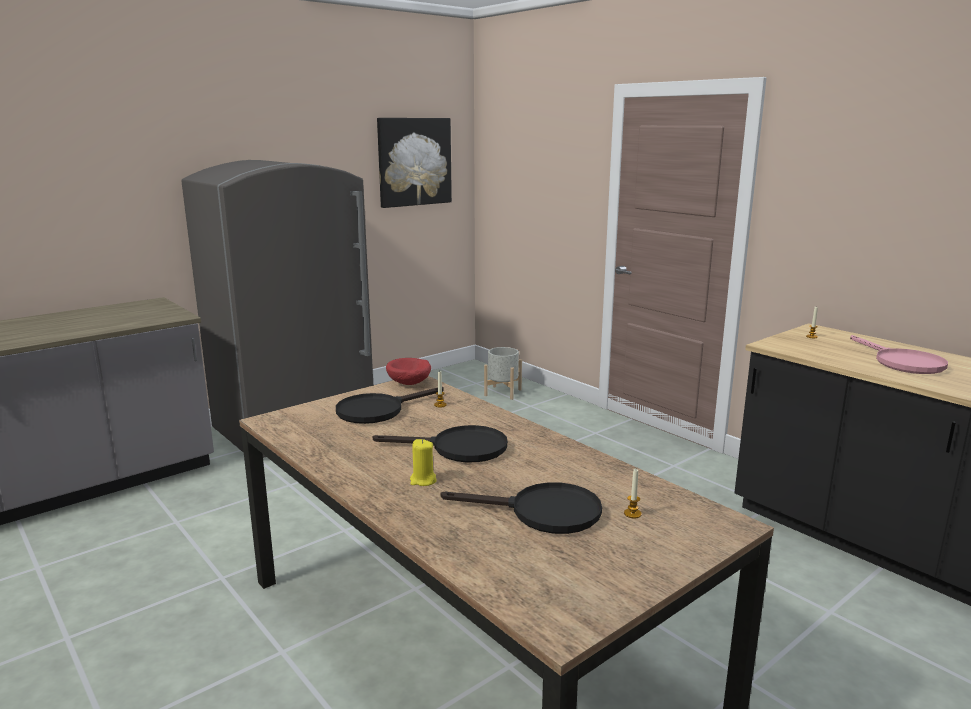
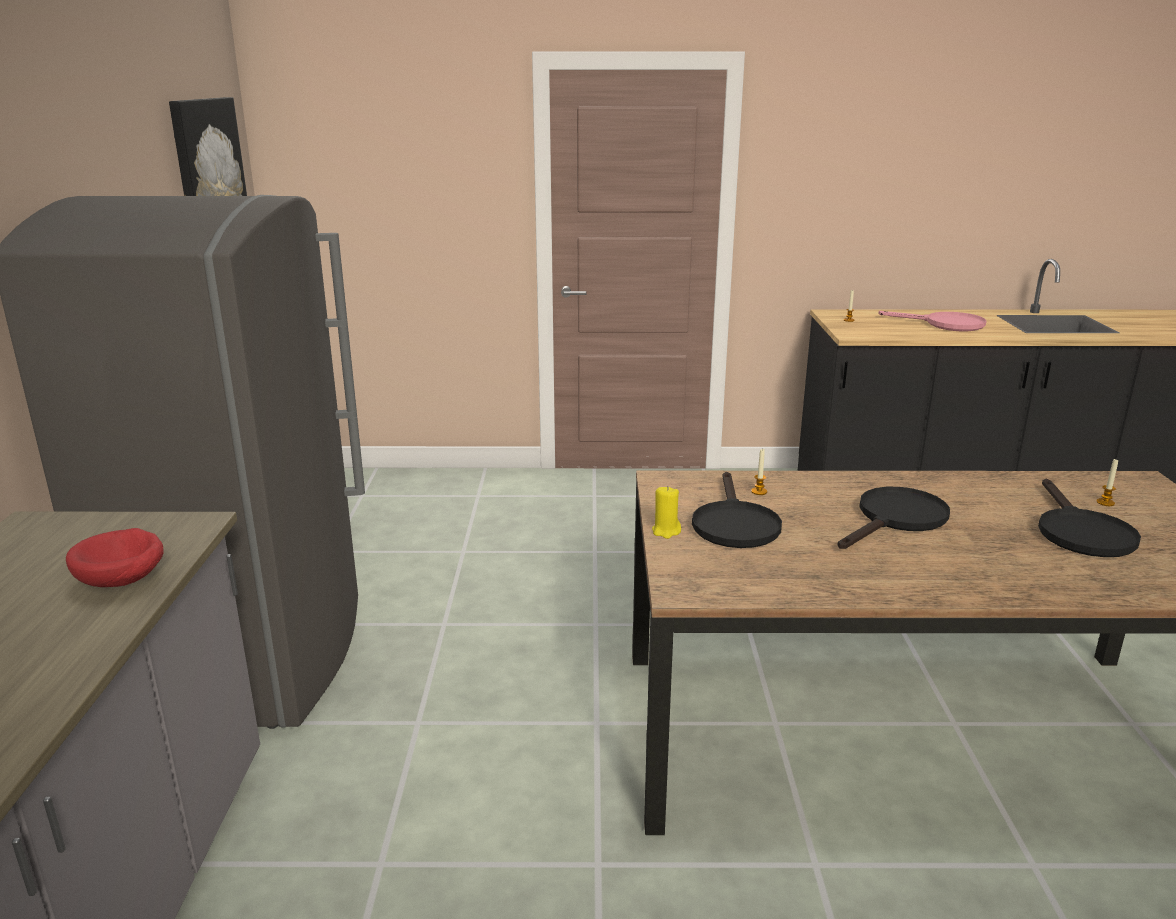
camera: 50 degrees left, 5 degrees up
(409, 384) = (668, 486): red bowl -> red bowl (123, 582)
(423, 480) = (964, 558): yellow candle -> yellow candle (666, 531)
(503, 392) = (417, 493): grey planter -> none
(542, 512) = (1080, 532): black frying pan -> black frying pan turned 135 degrees clockwise

